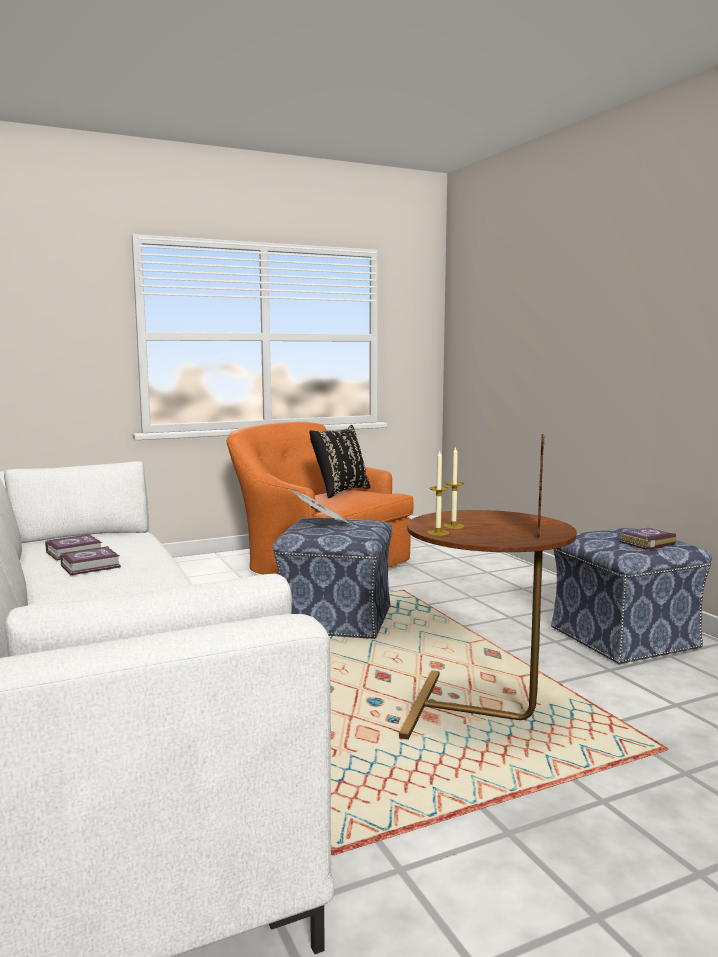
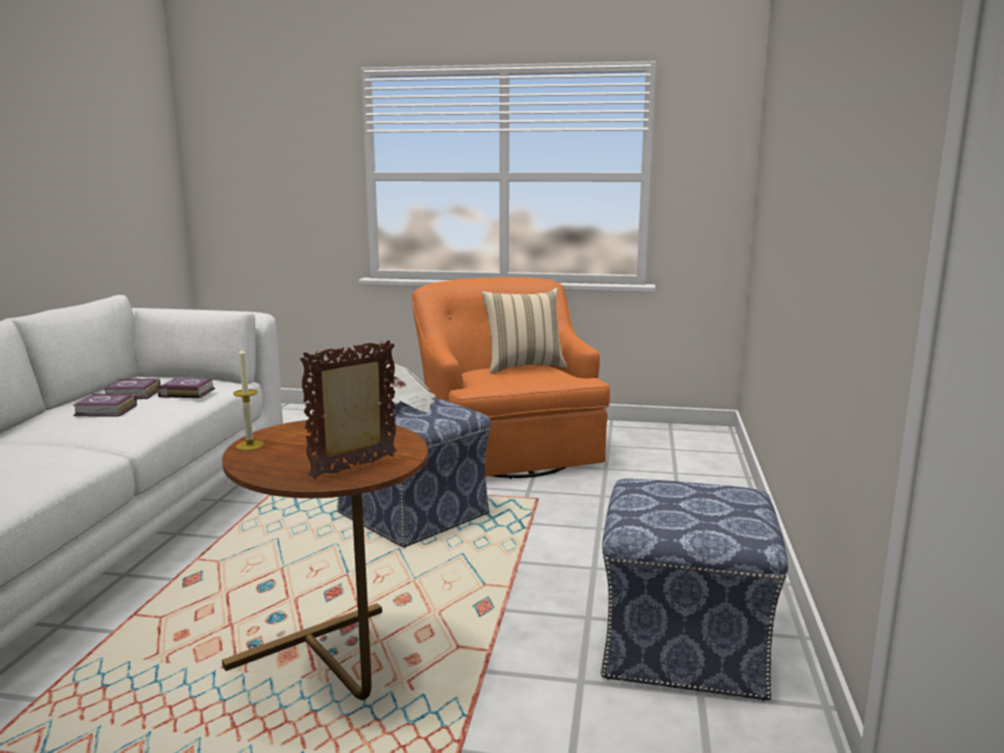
camera: 35 degrees right, 5 degrees up
(339, 491) = (523, 367): black pillow -> beige pillow
(453, 526) = (294, 440): candle -> none
(645, 543) = (692, 518): book -> book (186, 392)

